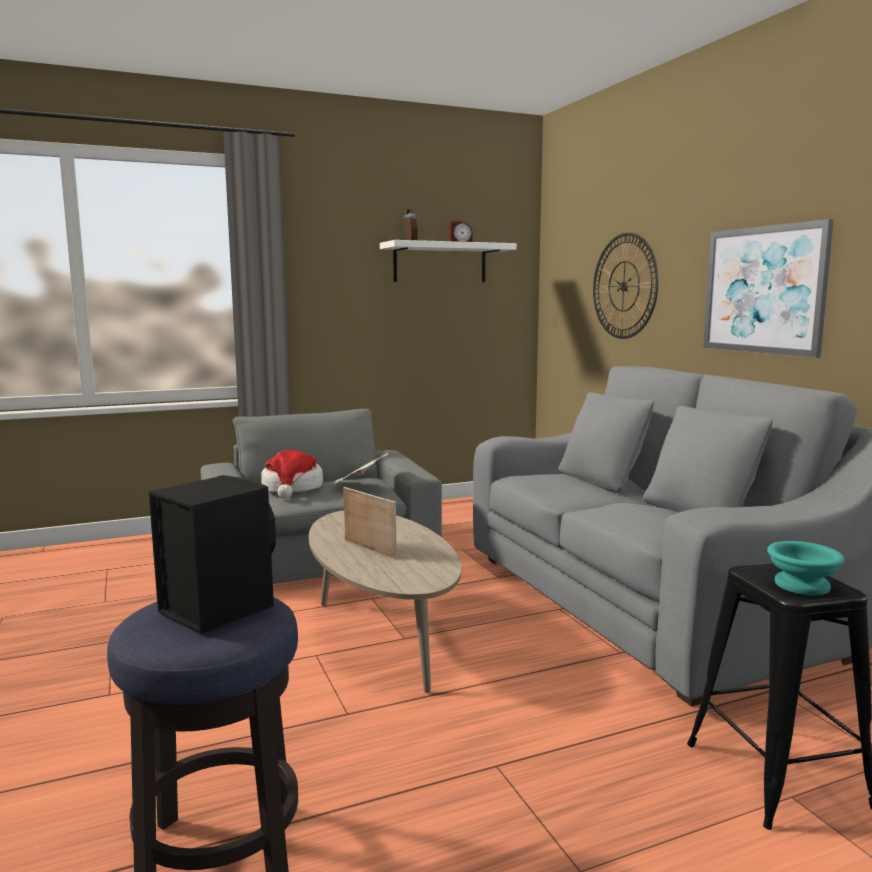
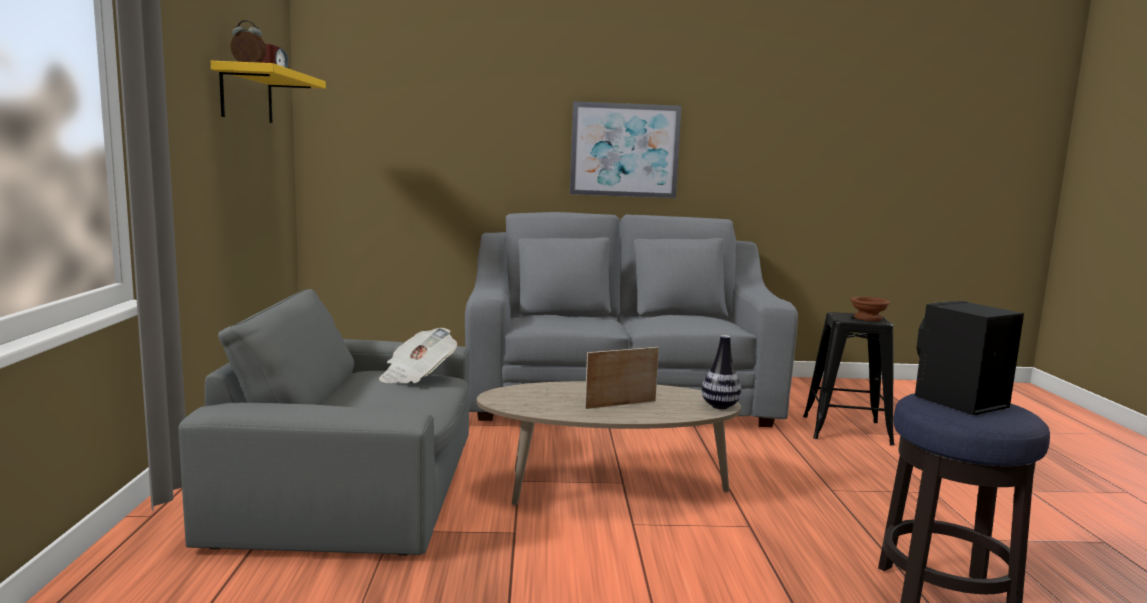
camera: 70 degrees left, 0 degrees up
(292, 488) = (380, 400): hat -> none
(407, 584) = (719, 406): none -> vase
(440, 263) = (247, 95): white shelf -> yellow shelf
(624, 286) = (457, 139): wall clock -> none
(802, 585) = (867, 318): turquoise bowl -> brown bowl

